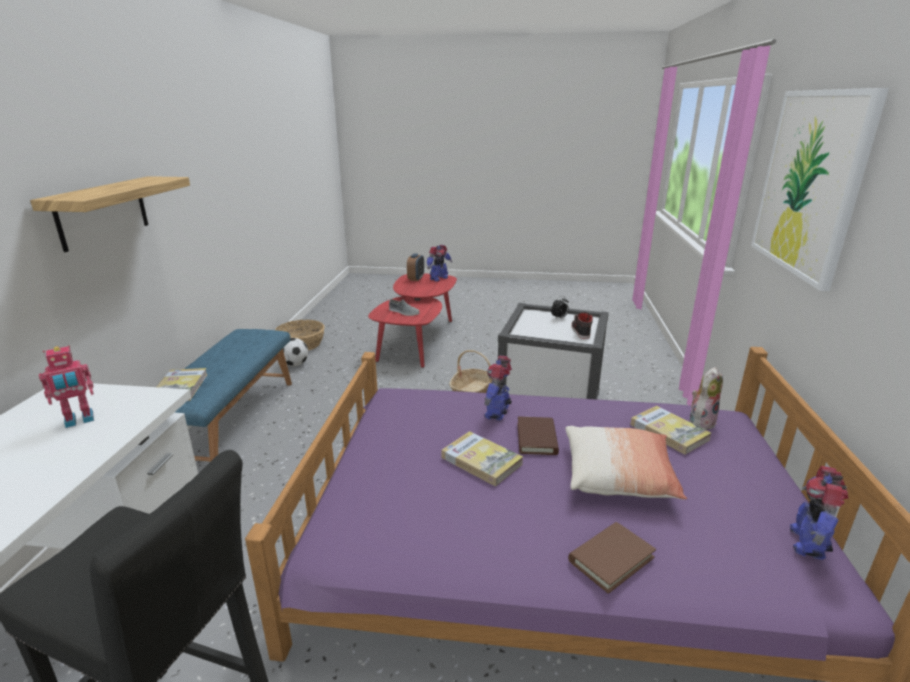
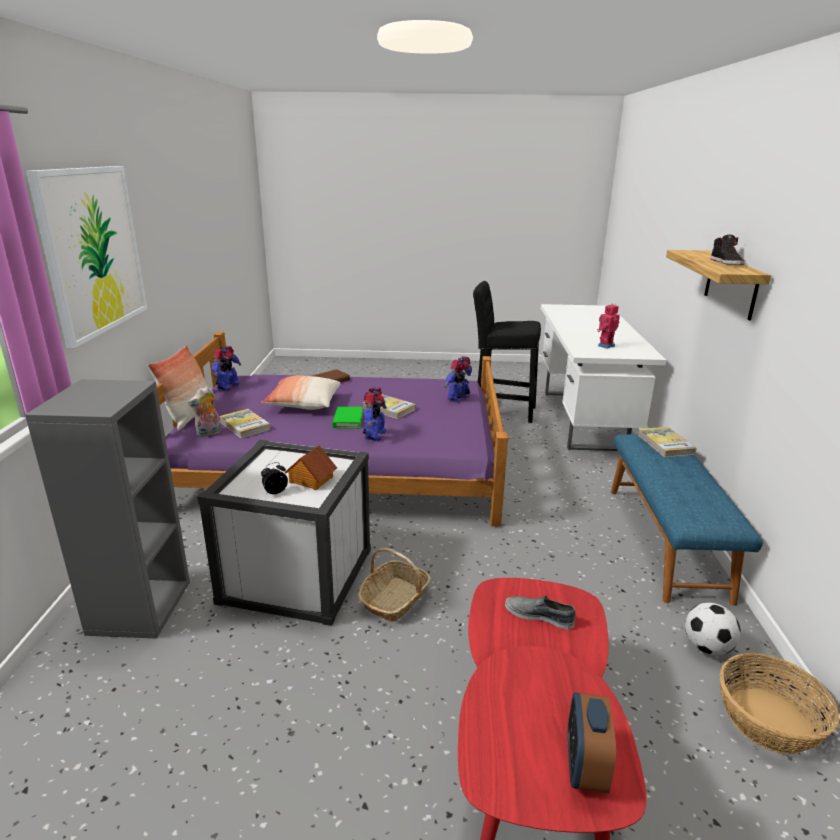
camera: 175 degrees right, 0 degrees up
(438, 278) = (516, 773): toy robot -> toy robot (459, 398)
(537, 438) = (348, 420): brown book -> green book
(538, 324) = (311, 480): none -> toy house
(580, 331) = (262, 469): black shoe -> black shoe (727, 262)
(648, 392) = (139, 606): none -> grey bookcase
(773, 461) = (189, 416): none -> pillow

